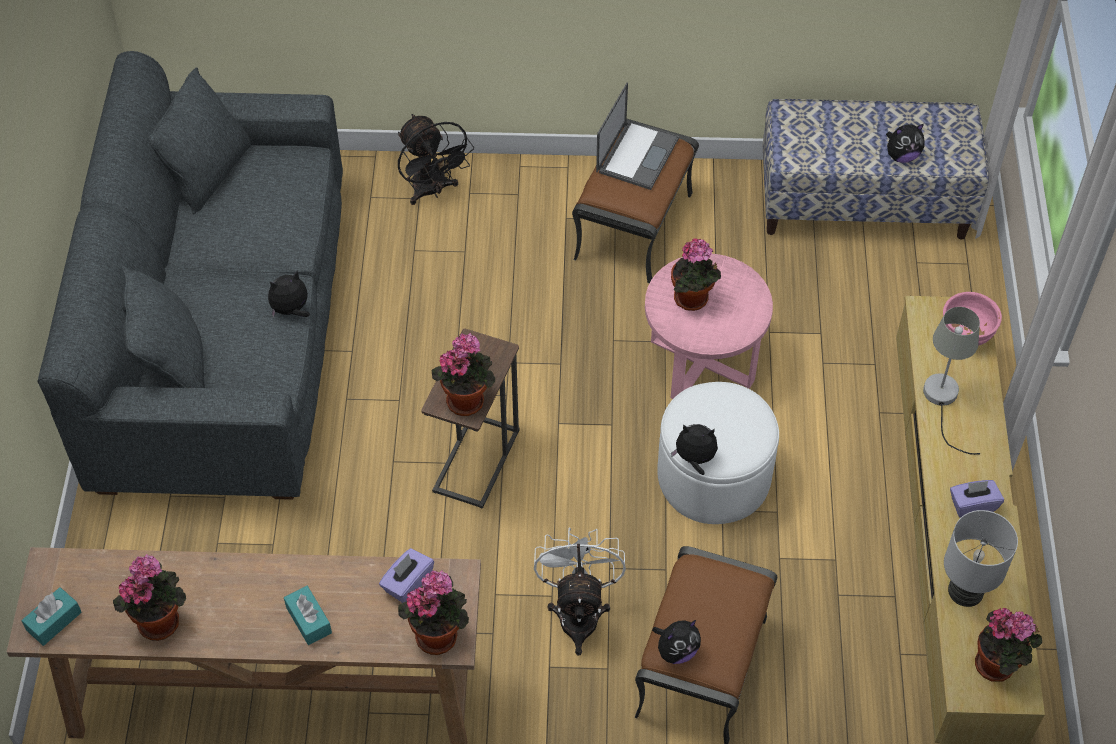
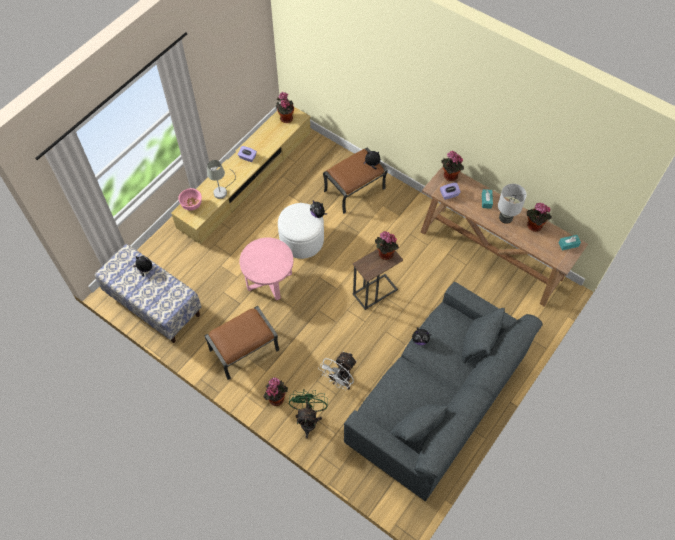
camera: 145 degrees left, 5 degrees up
(432, 191) = (308, 419): black fan -> green fan
(578, 612) = (379, 225): white fan -> white fan (340, 380)
(637, 154) = (234, 338): laptop -> none
(693, 300) = (270, 263): potted plant -> potted plant (276, 397)
(965, 591) = (274, 138): grey table lamp -> grey table lamp (505, 217)

